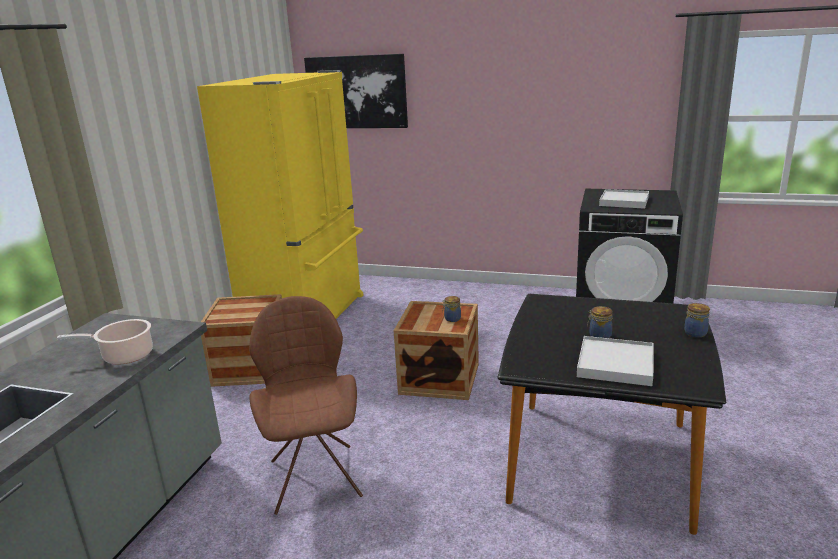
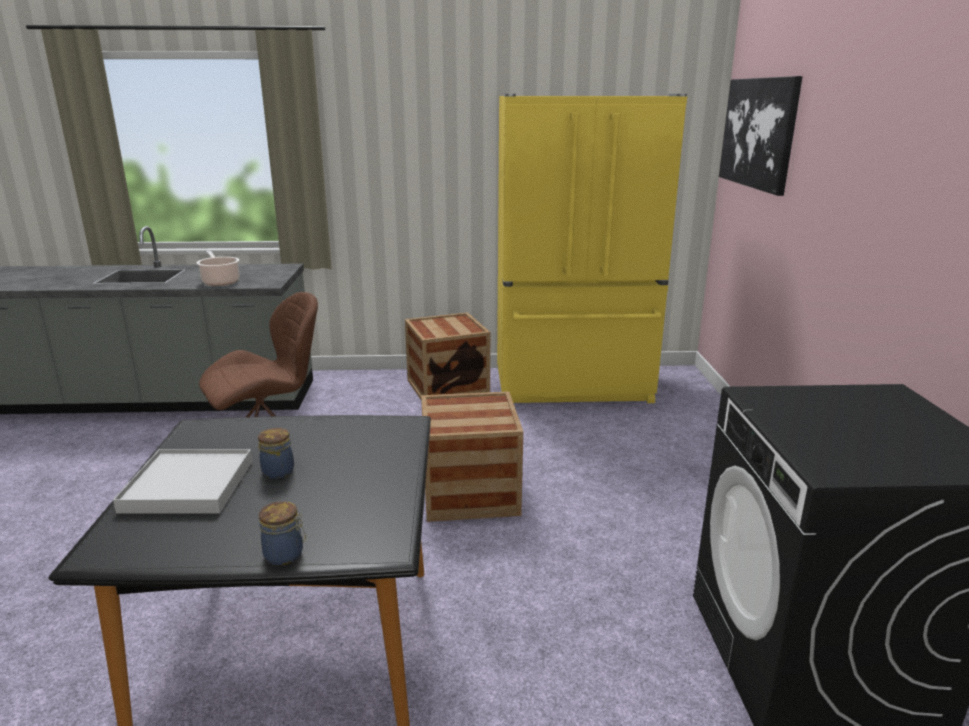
camera: 70 degrees right, 0 degrees up
(451, 319) = (469, 423): jar -> none
(624, 201) = (841, 421): white tray -> none

